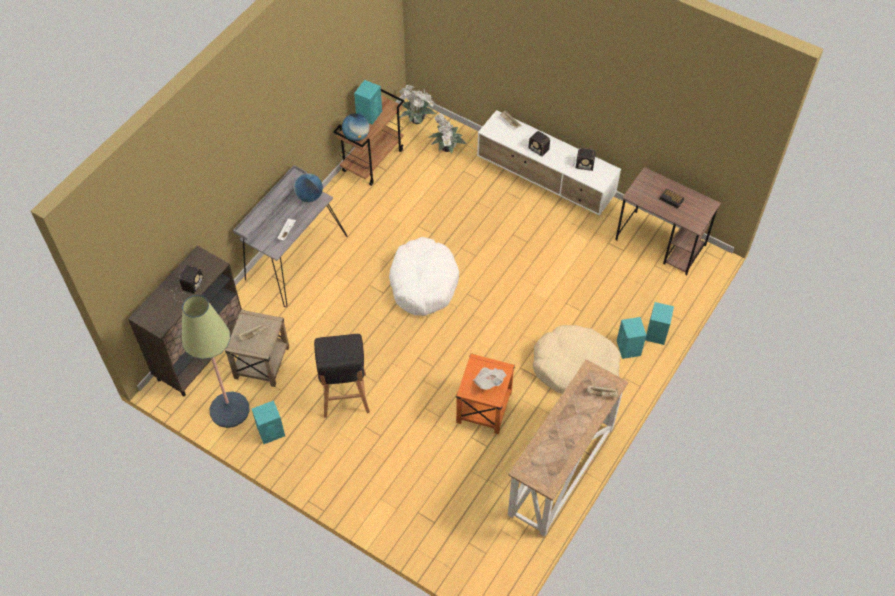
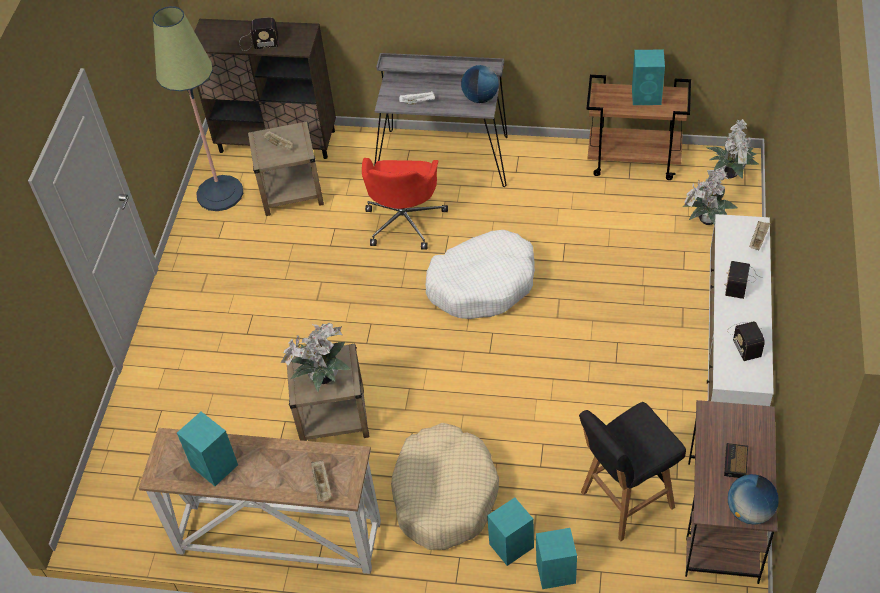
camera: 70 degrees right, 5 degrees down
(271, 431) = (209, 238): turquoise speaker -> turquoise speaker (215, 466)
(338, 304) = (405, 221): none -> red office chair
(345, 396) = (283, 280): black stool -> black stool (625, 500)
(356, 136) = (603, 100): globe -> globe (749, 511)
(484, 407) = (333, 417): orange side table -> beige side table
(489, 381) = (321, 378): newspaper -> potted plant

